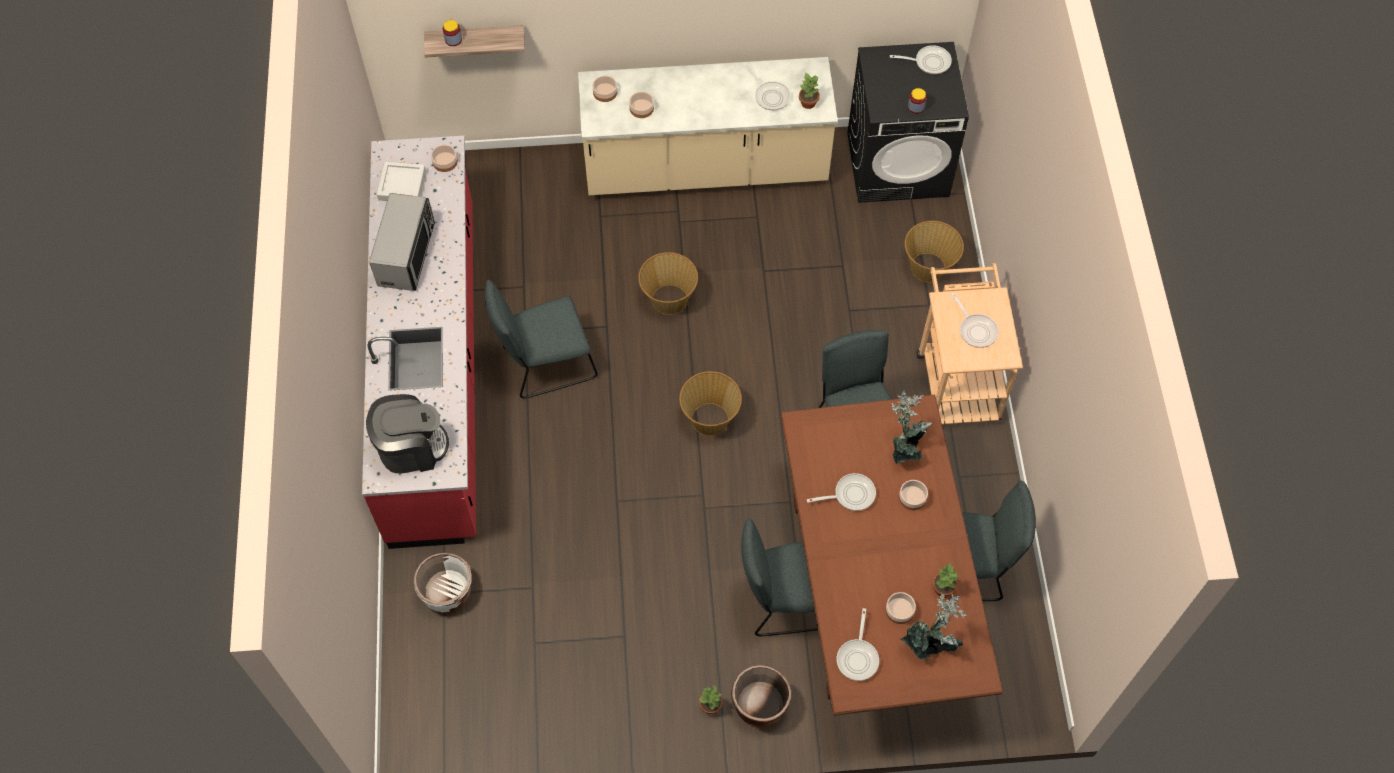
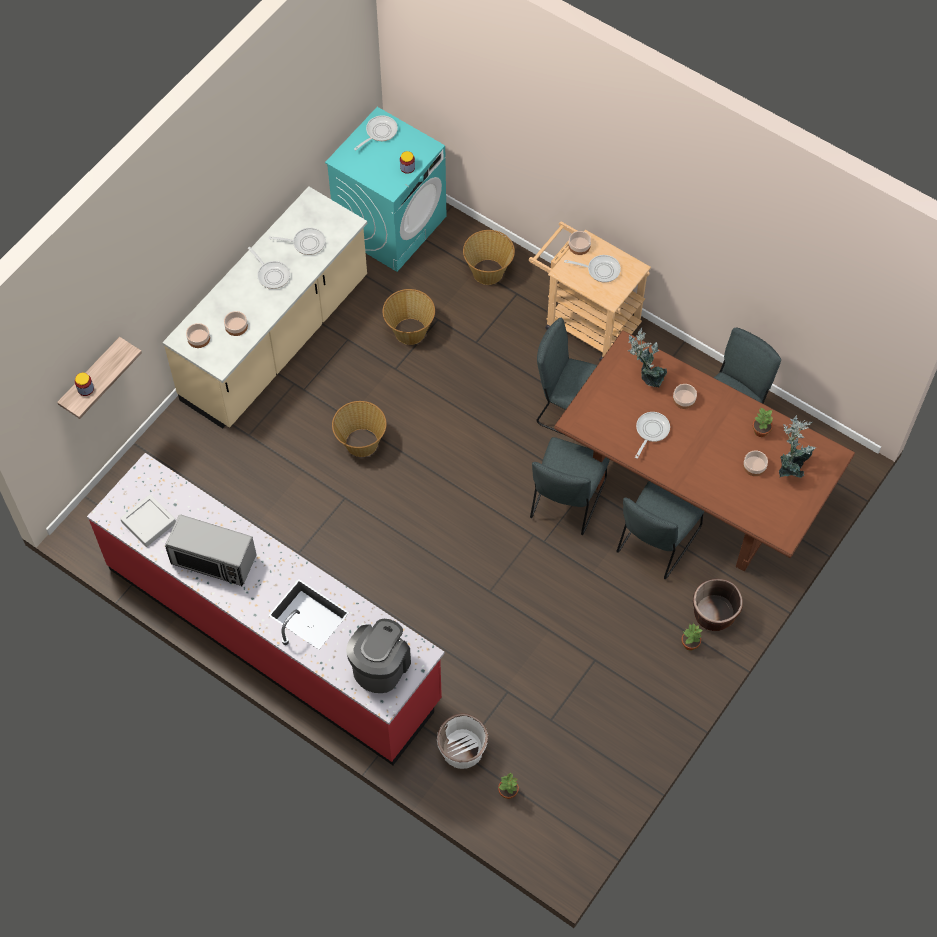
camera: 50 degrees left, 0 degrees up
(407, 254) = (213, 560): microwave -> microwave turned 150 degrees clockwise
(445, 161) = (156, 480): bowl -> bowl (579, 245)
(545, 364) = (338, 558): grey chair -> grey chair (566, 502)
(710, 418) = (479, 487): basket -> basket (409, 331)
(807, 103) = (334, 226): potted plant -> potted plant (507, 792)
(858, 657) = (766, 513): frying pan -> frying pan (272, 274)
(898, 164) = (390, 225): black washing machine -> turquoise washing machine

